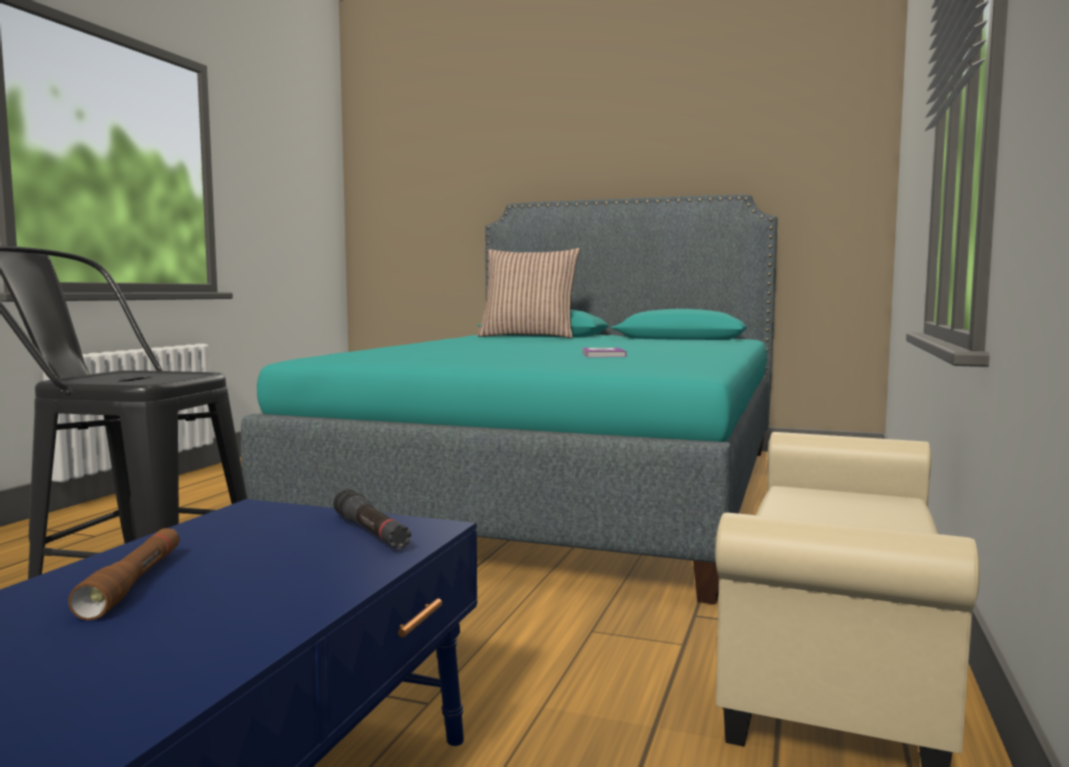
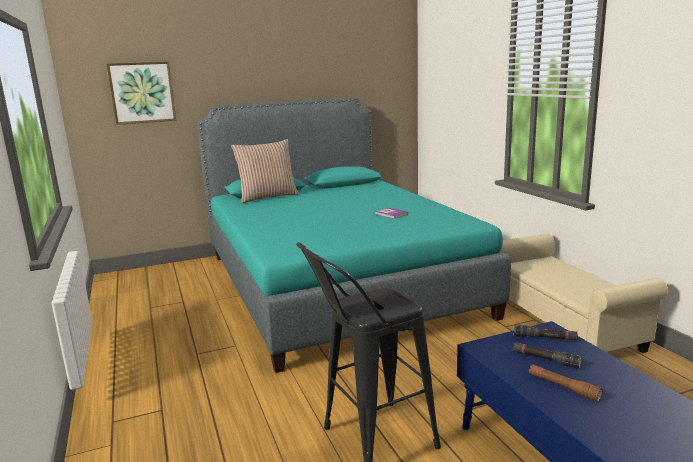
camera: 40 degrees left, 10 degrees up
(260, 550) = (545, 359): none -> black flashlight
(431, 185) = (142, 92): none -> picture

